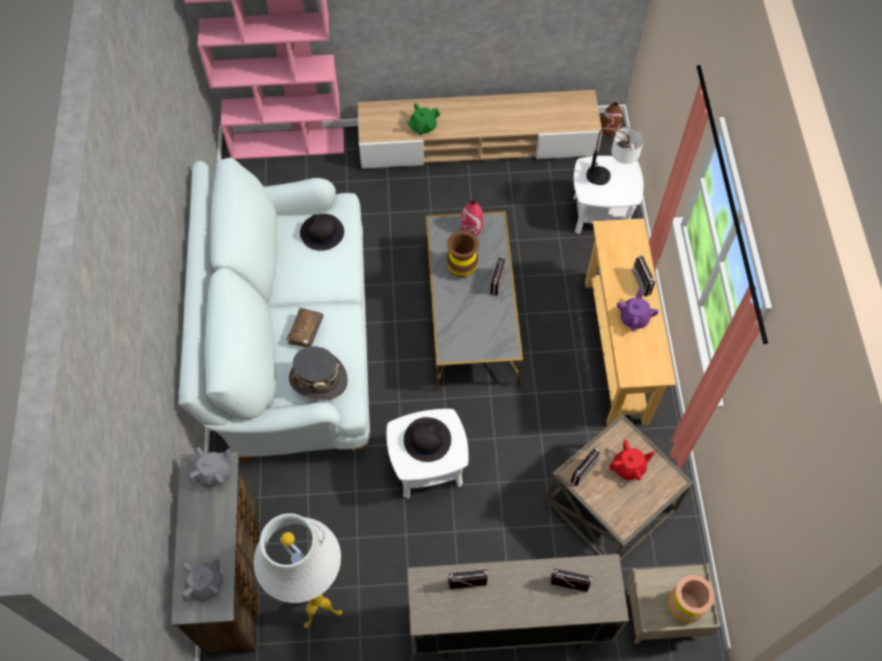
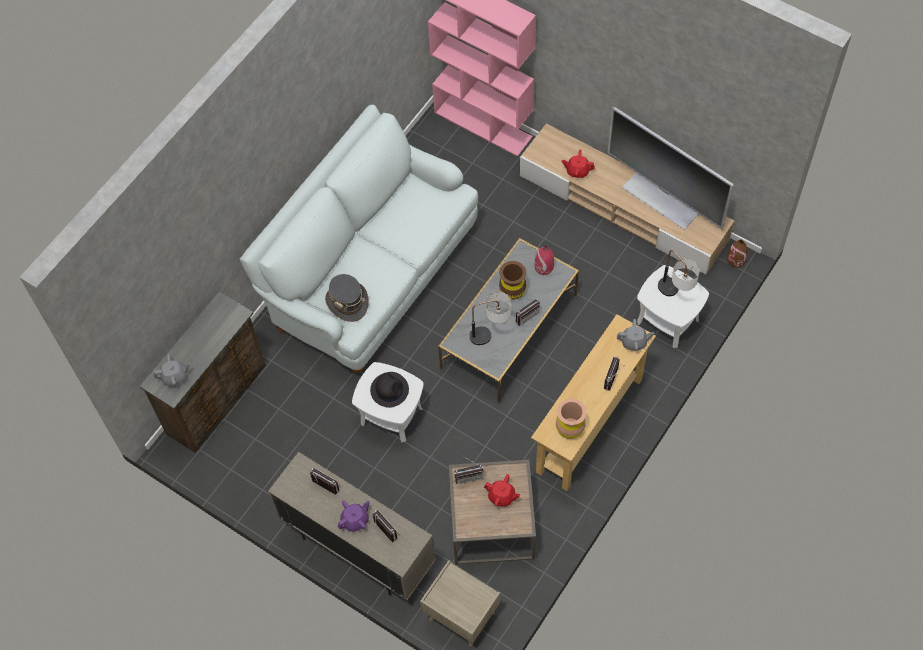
camera: 40 degrees right, 0 degrees up
(214, 473) = (229, 315): grey teapot -> grey teapot (634, 342)
(306, 331) = (365, 265): brown book -> none
(319, 609) = (252, 455): white floor lamp -> none
(321, 233) = (429, 205): black hat -> none
(423, 127) = (577, 171): green teapot -> red teapot
(477, 320) = (491, 334): none -> table lamp
(517, 108) = (661, 199): none -> television
(634, 318) = (583, 399): purple teapot -> purple teapot (355, 520)
(684, 606) = (461, 607): brown vase -> brown vase (570, 428)

